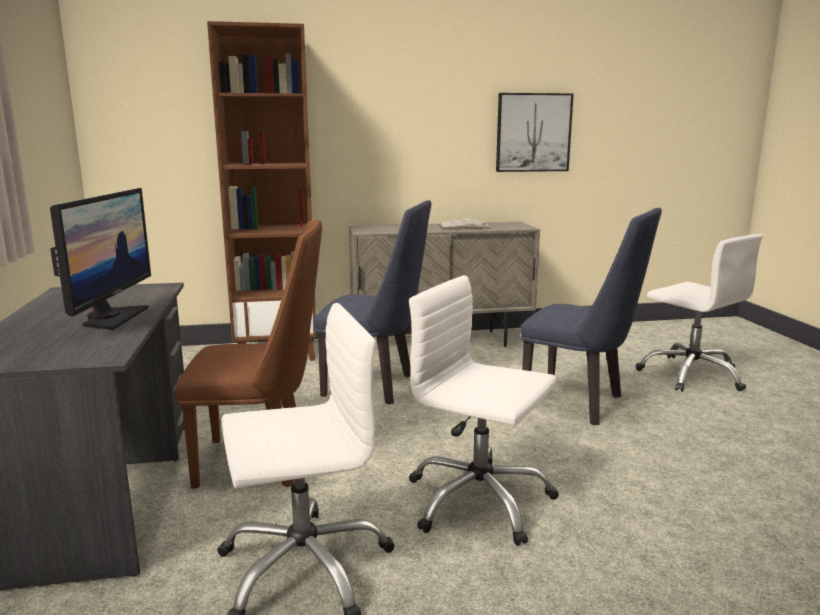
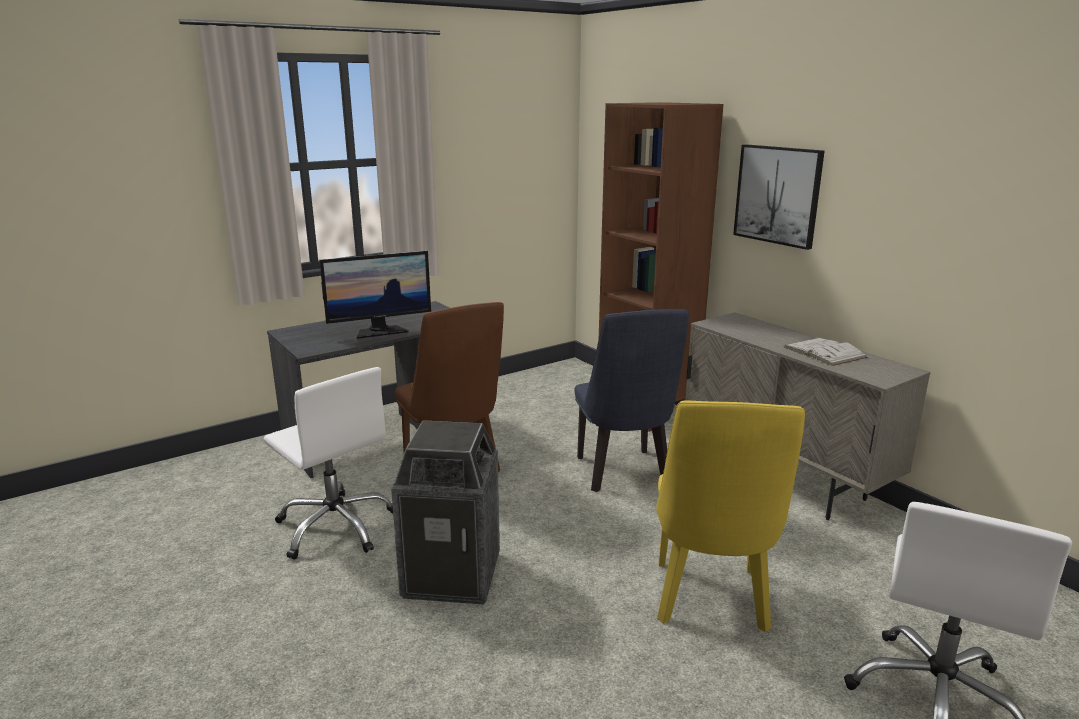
camera: 65 degrees right, 5 degrees up
(478, 501) = (453, 575): white office chair -> trash can
(533, 132) = (977, 249): picture -> picture (778, 195)
(581, 403) = (710, 603): blue chair -> yellow chair

